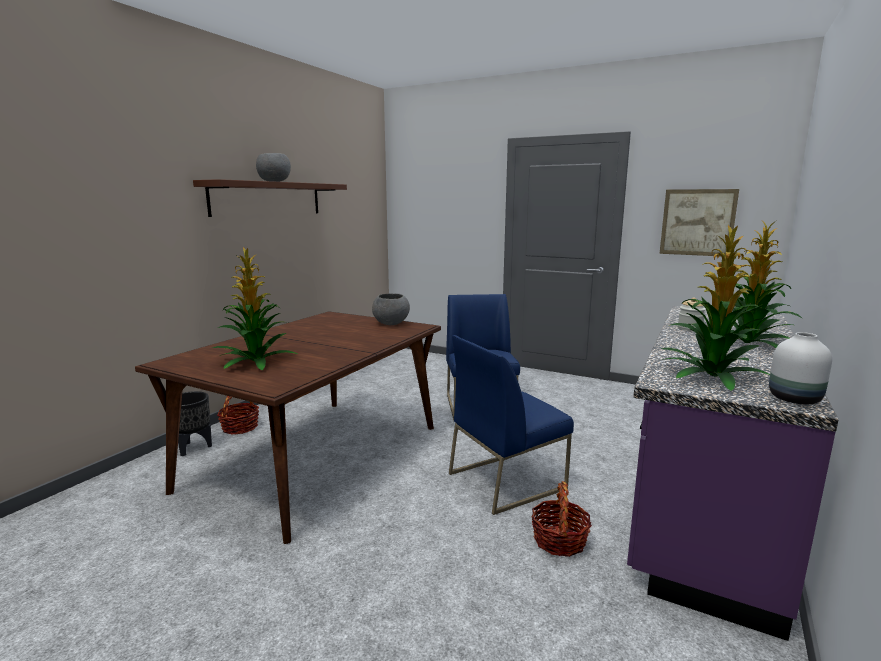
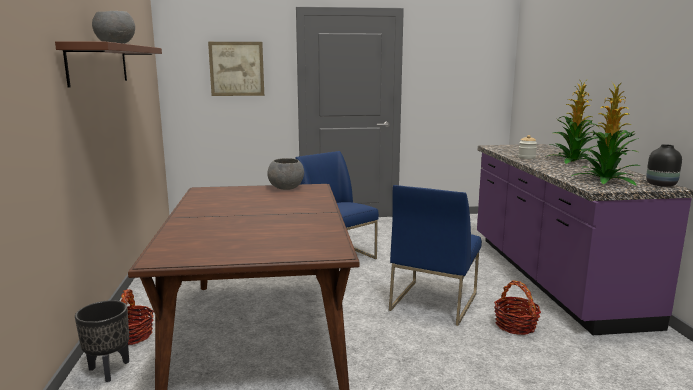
camera: 35 degrees left, 0 degrees up
(255, 361) = (253, 239): potted plant -> none
(697, 222) = (455, 82): picture -> picture (236, 69)
(795, 399) = (661, 185): white vase -> black vase

